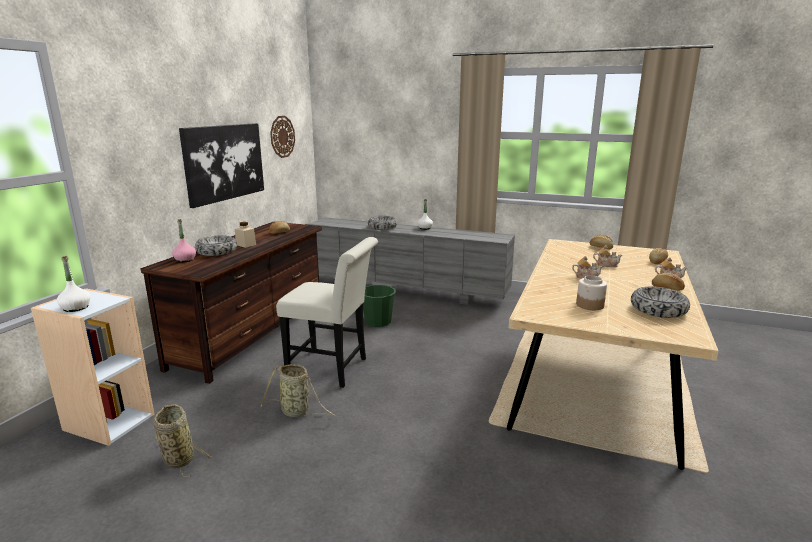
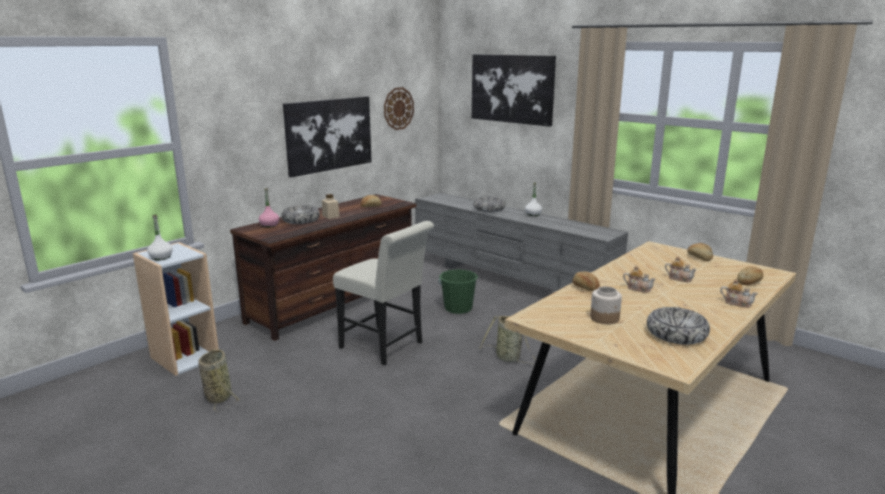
camera: 20 degrees right, 0 degrees up
(297, 412) = (331, 378): basket -> basket (510, 358)
(391, 115) = (512, 89): none -> picture
(667, 288) = (719, 313): bread -> bread (585, 288)

